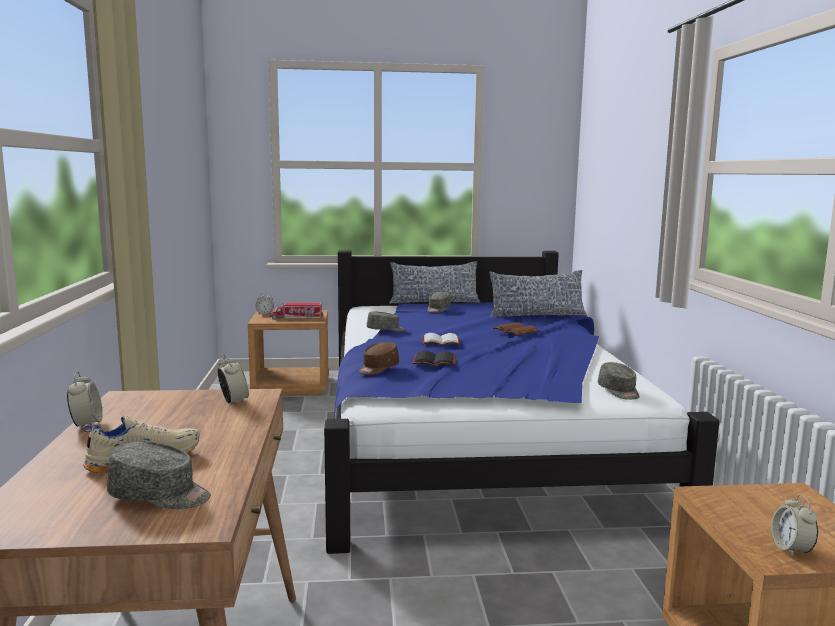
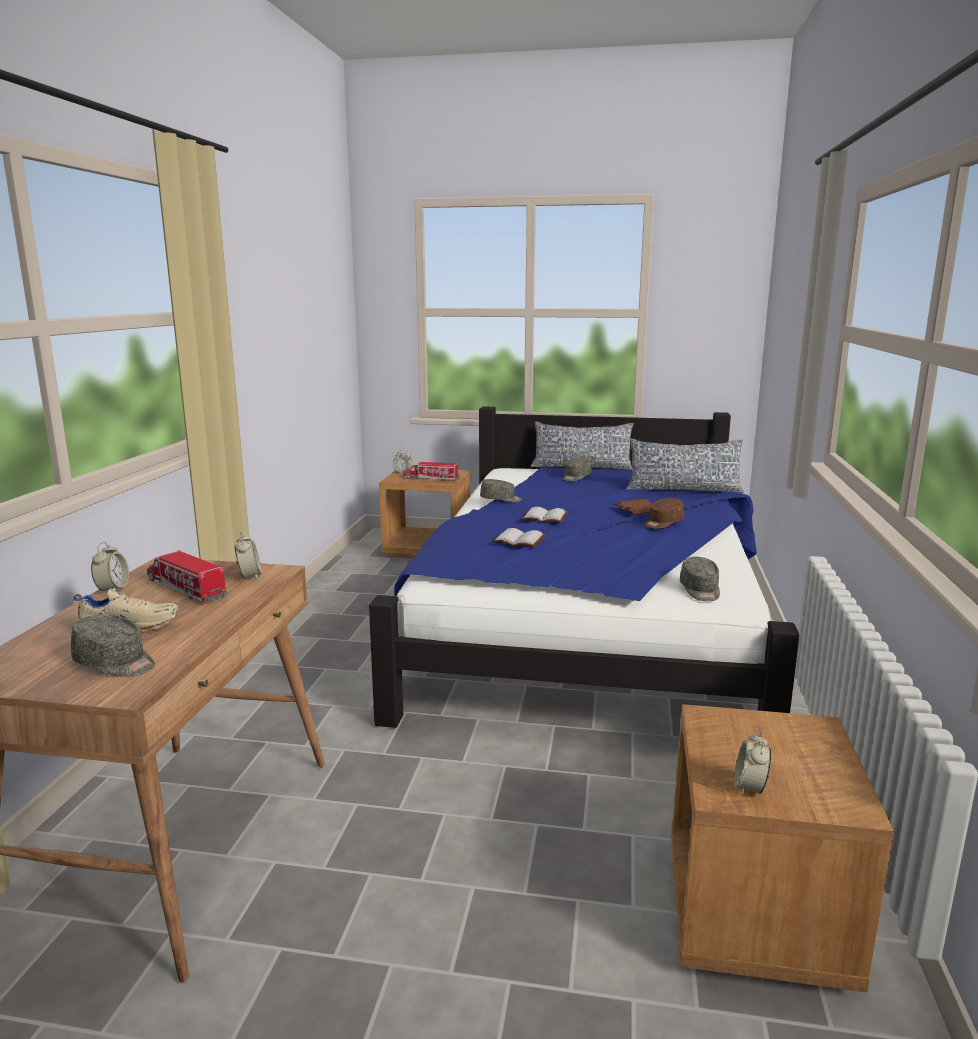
camera: 15 degrees right, 5 degrees up
(172, 417) = (185, 588): none -> toy truck
(378, 368) = (454, 545): brown cap -> brown cap (663, 523)
(435, 361) = (520, 540): black book -> white book

